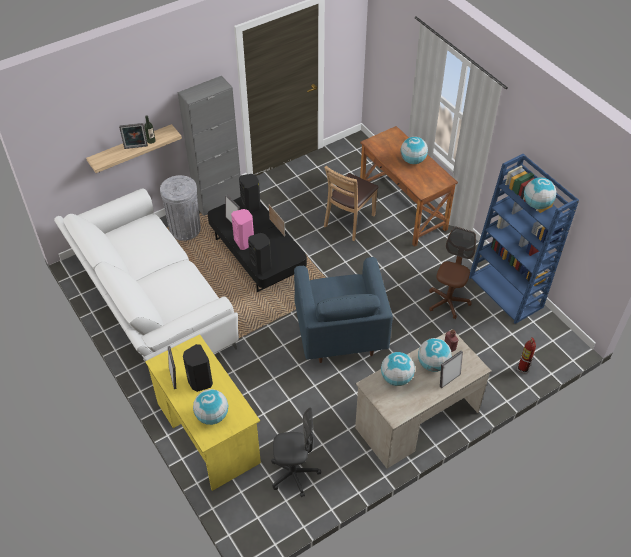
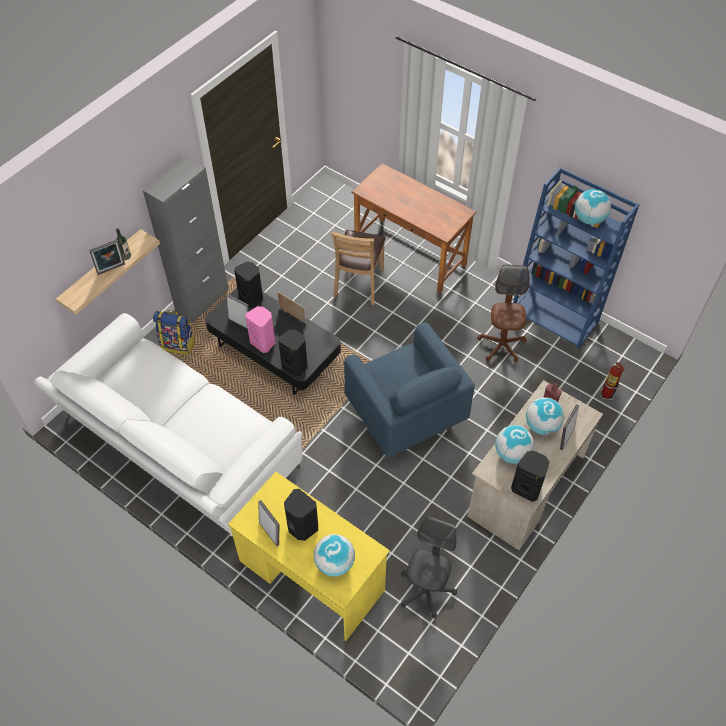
camera: 20 degrees left, 5 degrees up
(185, 229) = (178, 344): grey trash can -> backpack
(294, 474) = (426, 590): grey office chair -> grey office chair turned 45 degrees counterclockwise
(396, 408) = (527, 488): none -> black speaker
(413, 160) = (418, 199): globe -> none

